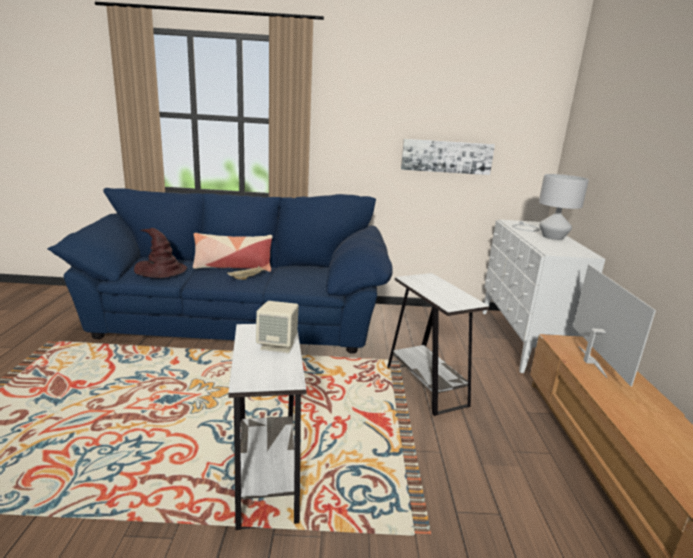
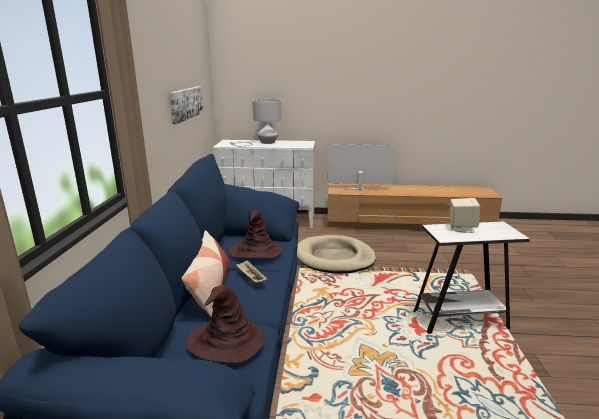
camera: 85 degrees left, 0 degrees up
(296, 279) = (255, 252): none -> brown hat
(426, 386) = (335, 258): white side table -> beige dog bed

